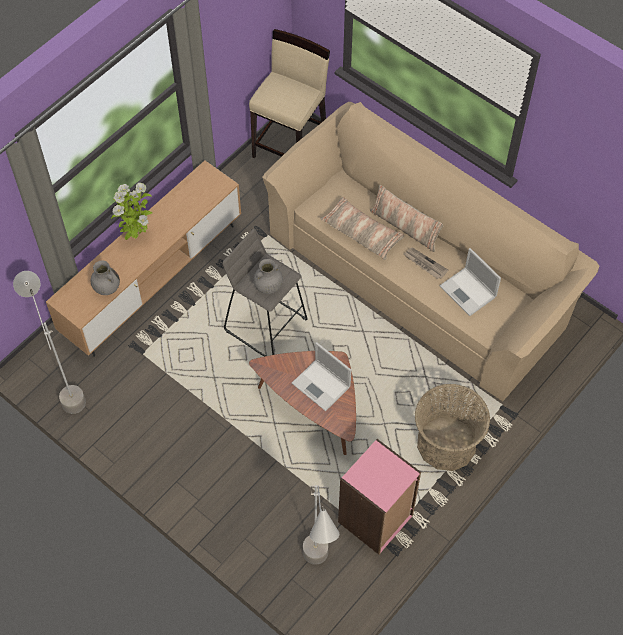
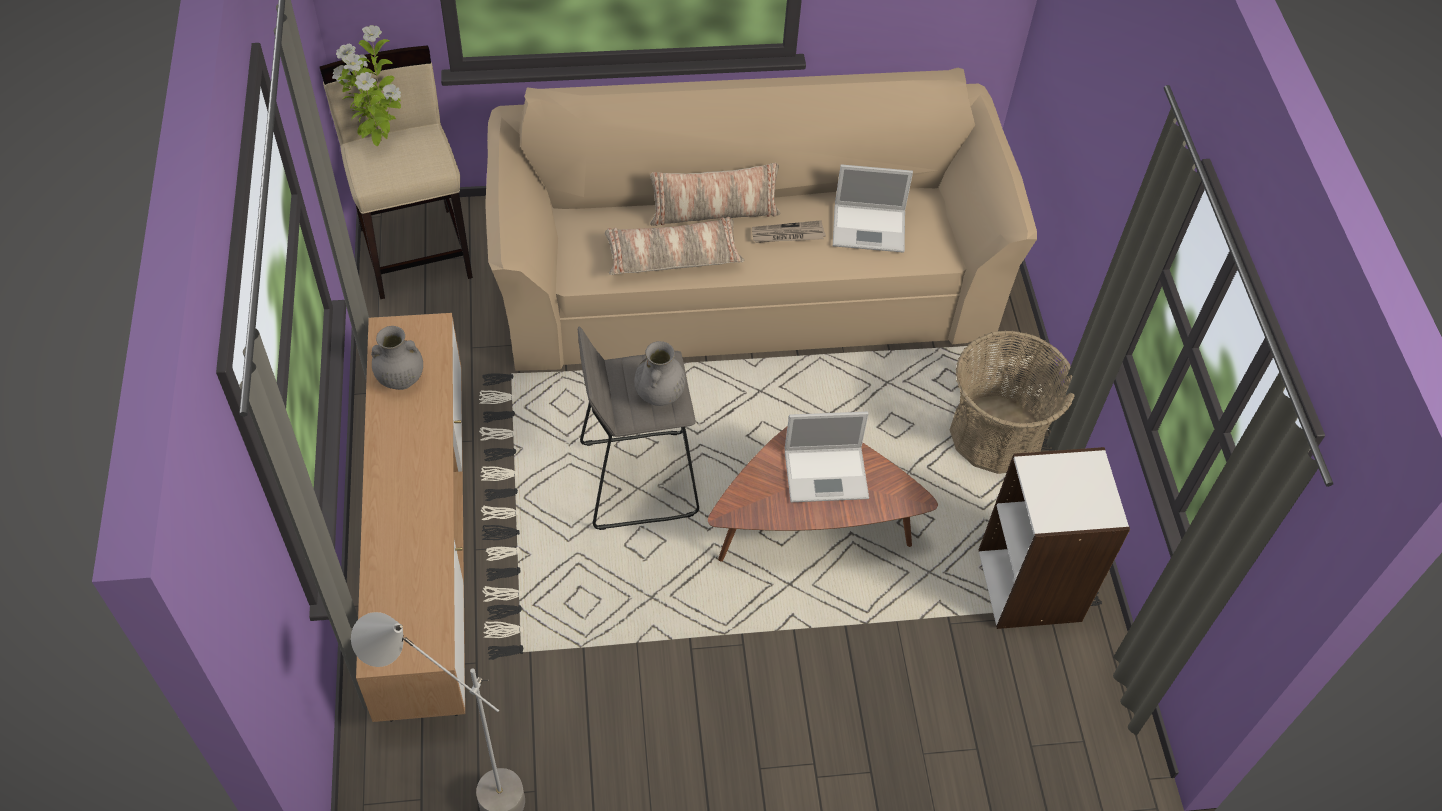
camera: 50 degrees left, 5 degrees down
(106, 288) = (427, 583): grey vase -> grey vase (400, 379)
(136, 235) = (387, 482): potted plant -> potted plant (379, 140)
(319, 572) = (1049, 707): grey floor lamp -> none
(376, 519) = (1030, 585): pink bookcase -> white bookcase

